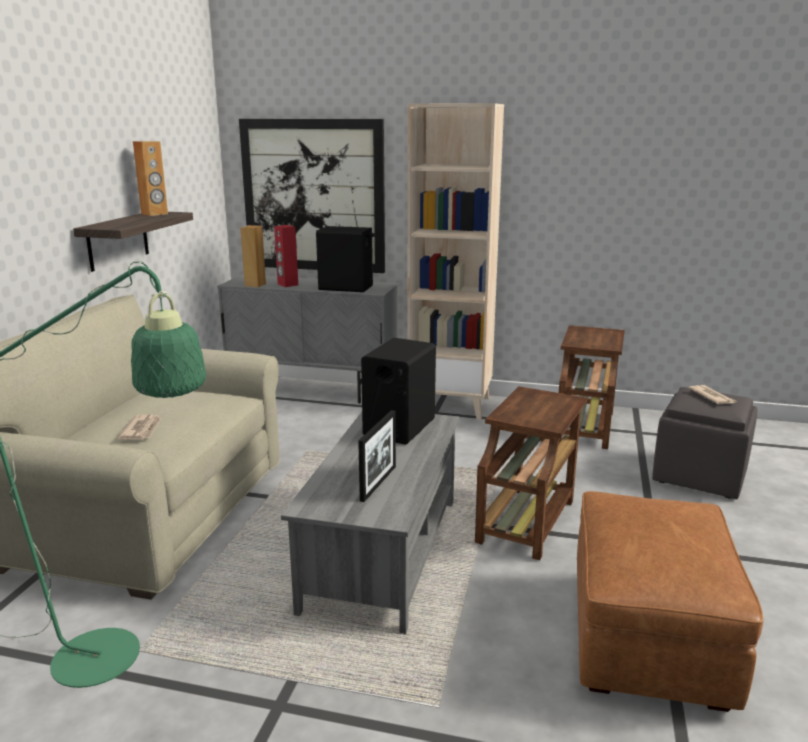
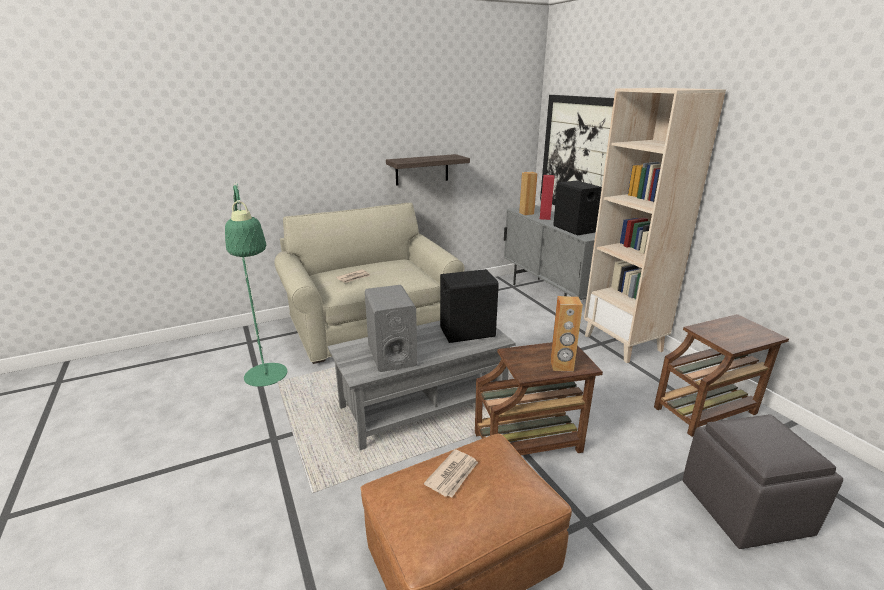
camera: 50 degrees right, 5 degrees up
(154, 214) = (448, 156): brown speaker -> brown speaker (561, 366)
(378, 483) = (391, 355): picture frame -> grey speaker
(711, 397) = (774, 437): newspaper -> newspaper (453, 475)

